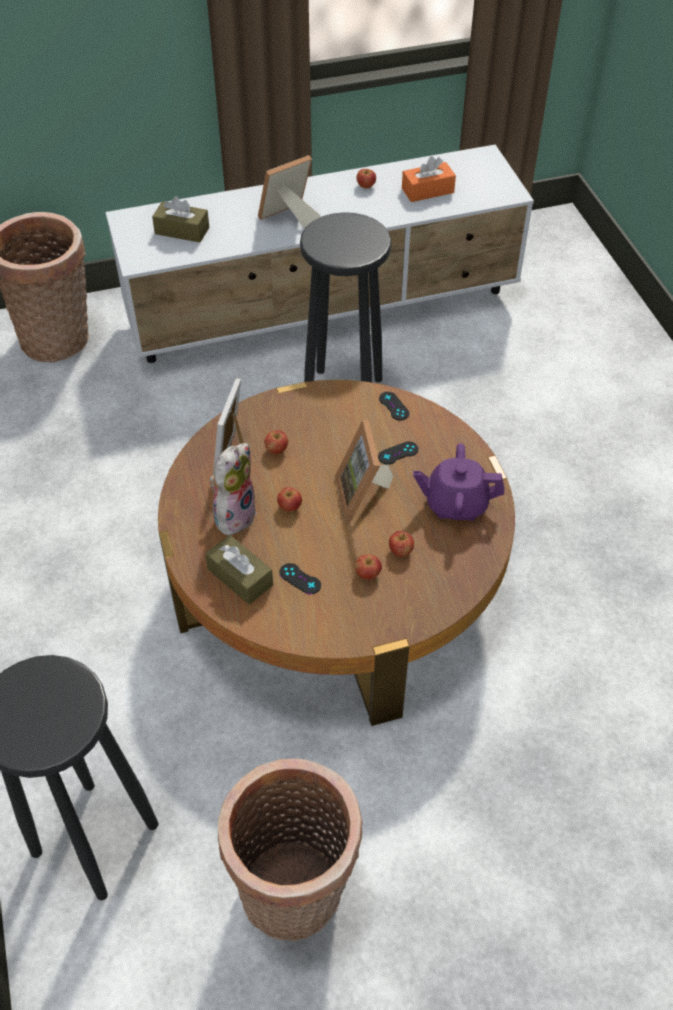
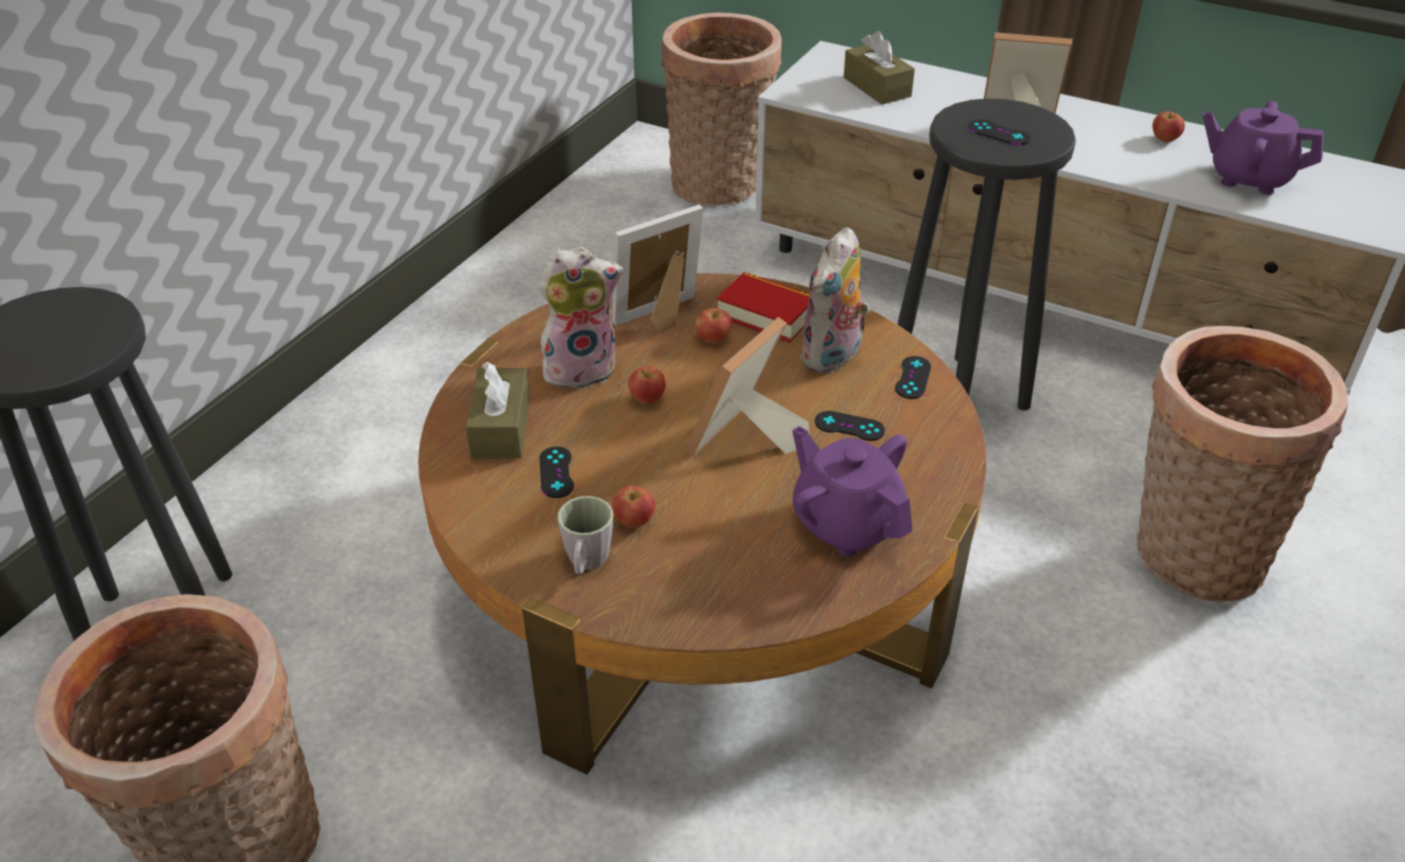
camera: 45 degrees right, 10 degrees down
(284, 417) = (767, 314): none -> book
(345, 420) = (833, 357): none -> plush toy
(347, 242) = (999, 133): none -> black game controller
(374, 611) = (586, 562): none -> grey mug
(400, 551) = (706, 525): apple -> none
(427, 190) = (1248, 178): orange tissue box -> purple teapot
(522, 410) = (1190, 553): none -> basket

